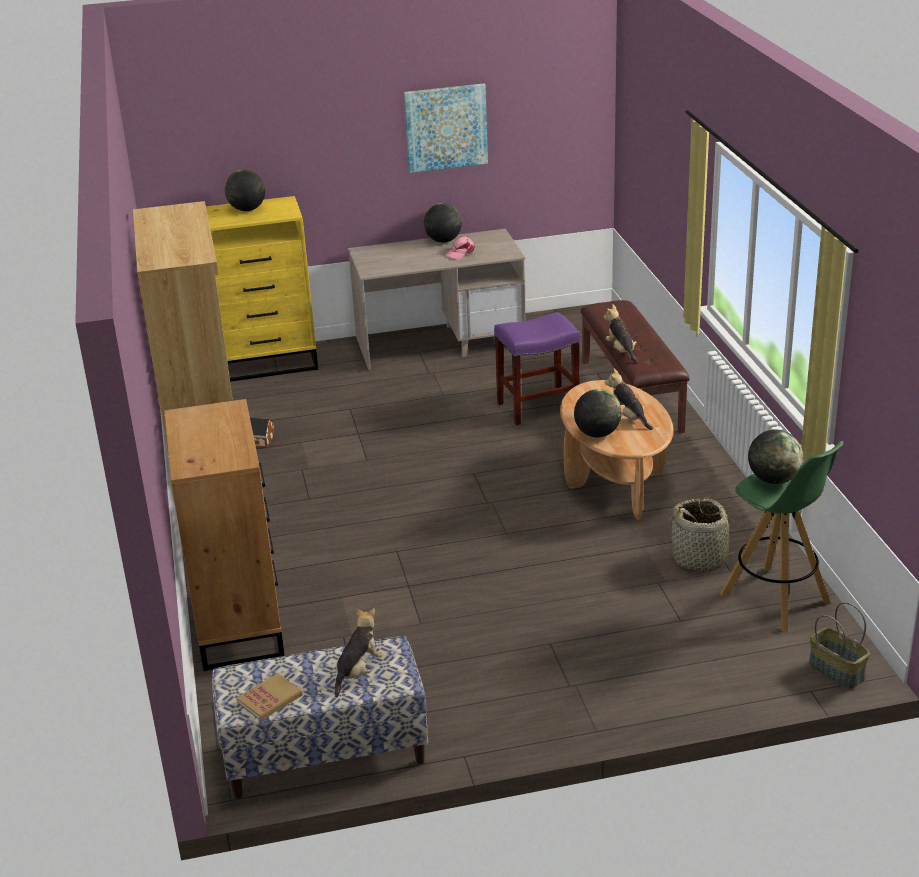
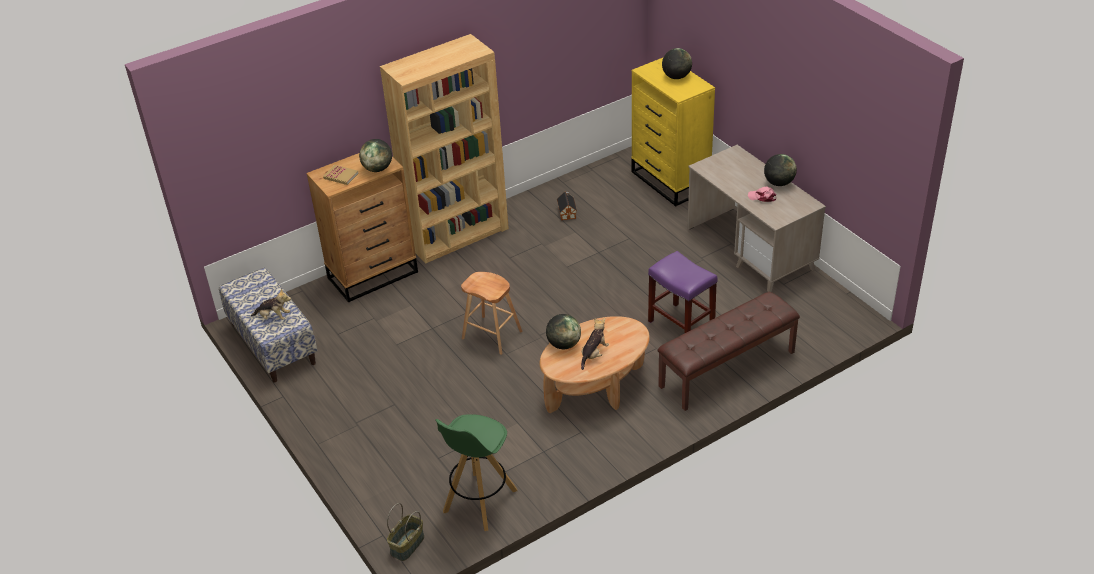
camera: 70 degrees right, 10 degrees up
(269, 699) = (244, 294): book -> book (341, 176)
(446, 127) = (804, 105): picture -> none
(460, 538) = (491, 335): none -> brown stool
(621, 351) = (698, 328): plush toy -> none
(700, 559) = (513, 453): basket -> none
(773, 480) = (482, 428): globe -> globe (377, 169)

